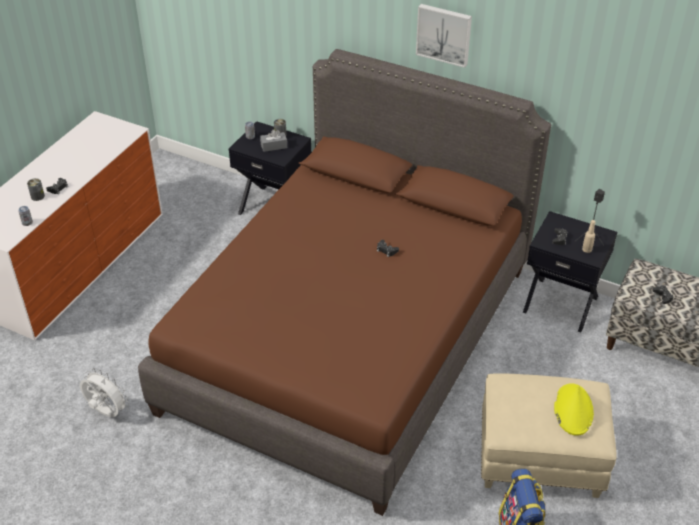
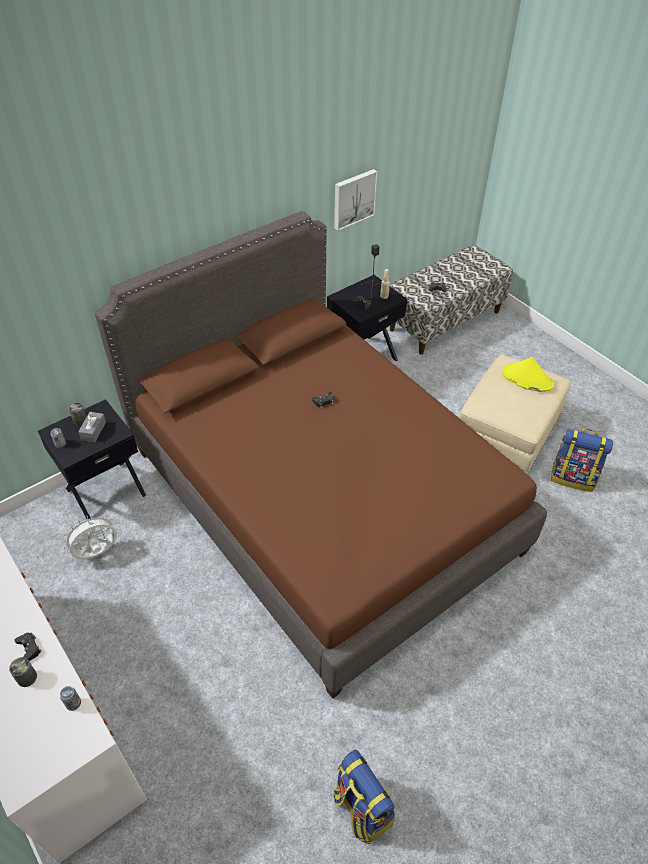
camera: 65 degrees left, 5 degrees up
(68, 464) = (361, 809): none -> backpack
(106, 412) = (306, 746): white fan -> white fan (97, 553)
(444, 34) = (212, 199): picture -> picture (353, 199)

